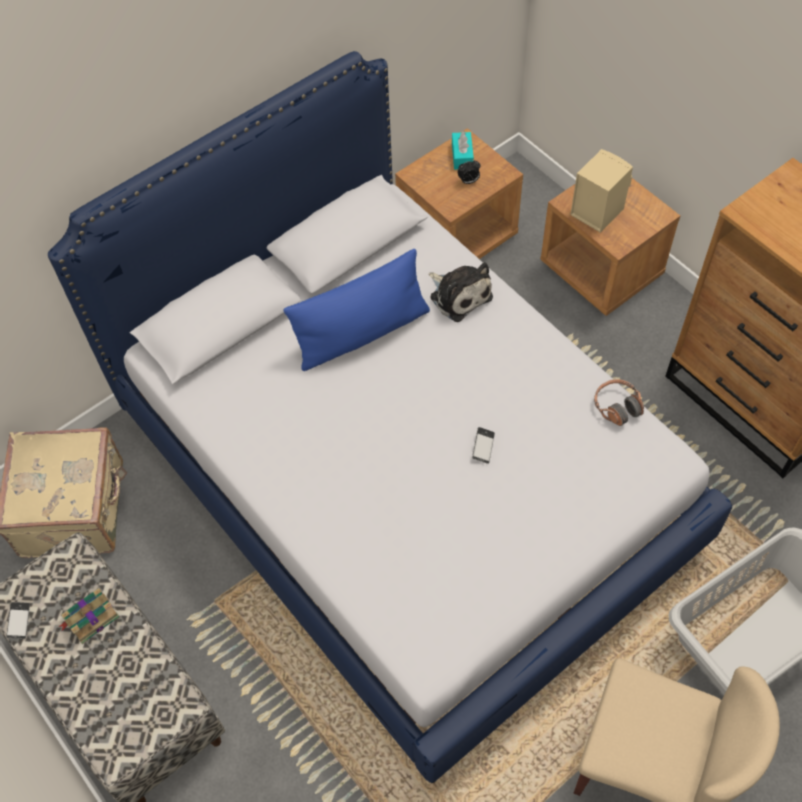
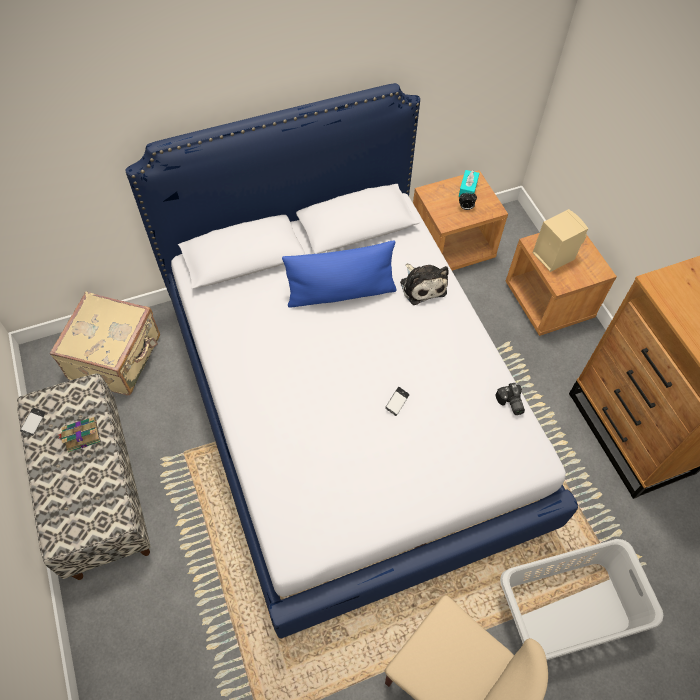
camera: 15 degrees right, 0 degrees up
(617, 406) = (510, 403): headphones -> camera

